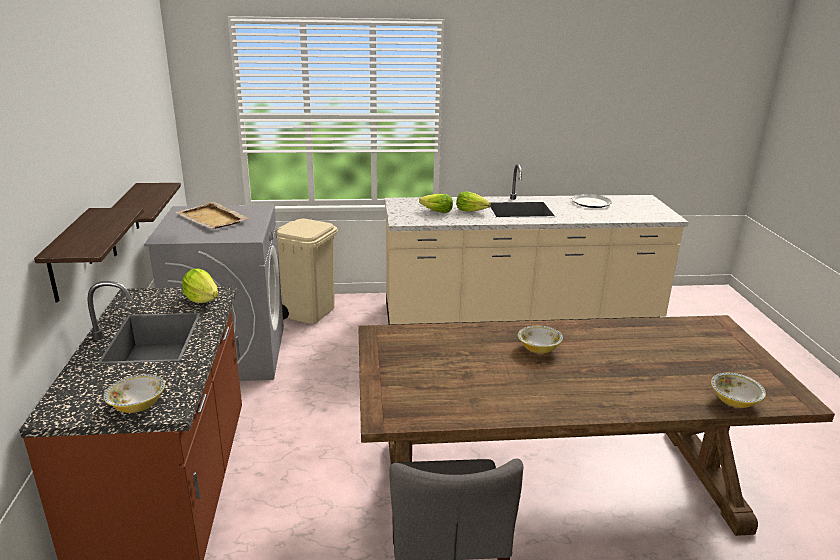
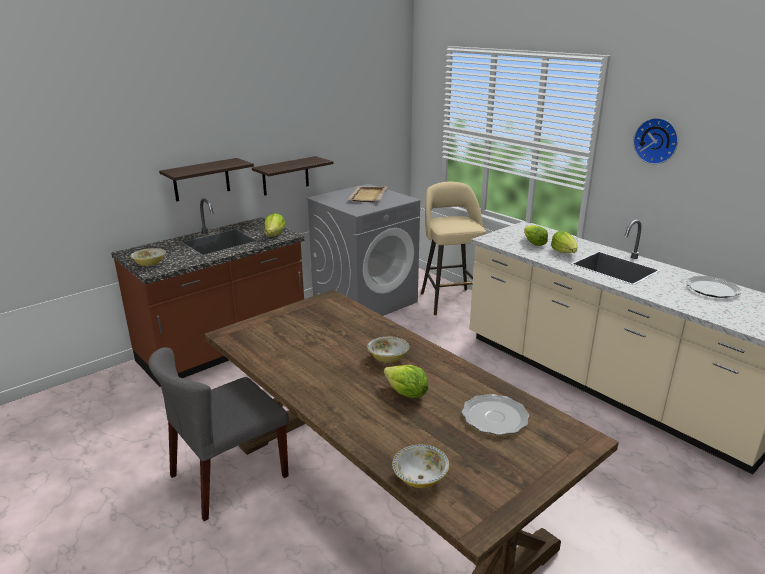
camera: 55 degrees right, 0 degrees up
(309, 312) = (450, 300): beige trash can -> beige stool
(500, 93) = (657, 140): none -> wall clock
(607, 362) = (406, 394): none -> lettuce
(670, 341) = (495, 417): none -> plate

